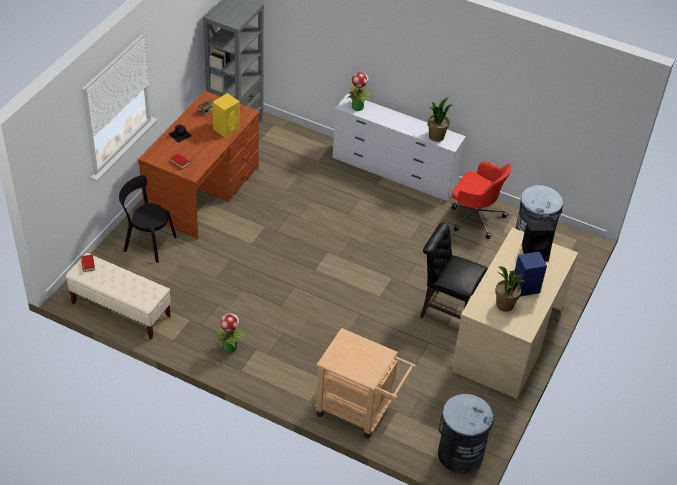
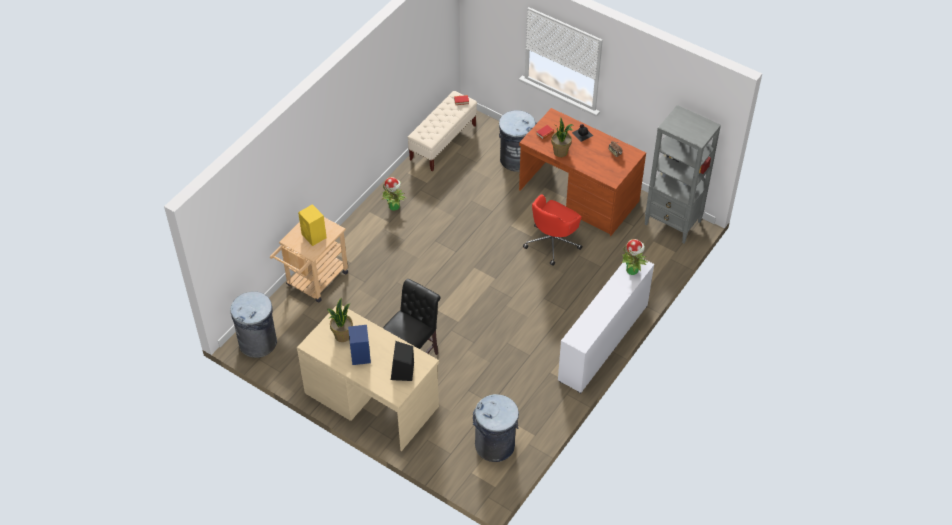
camera: 100 degrees right, 5 degrees up
(147, 243) = (516, 159): black chair -> grey trash can
(227, 129) = (589, 165): yellow speaker -> yellow speaker (314, 236)
(436, 136) = (584, 328): potted plant -> potted plant (561, 152)
(475, 217) = (534, 401): red office chair -> red office chair (552, 242)

